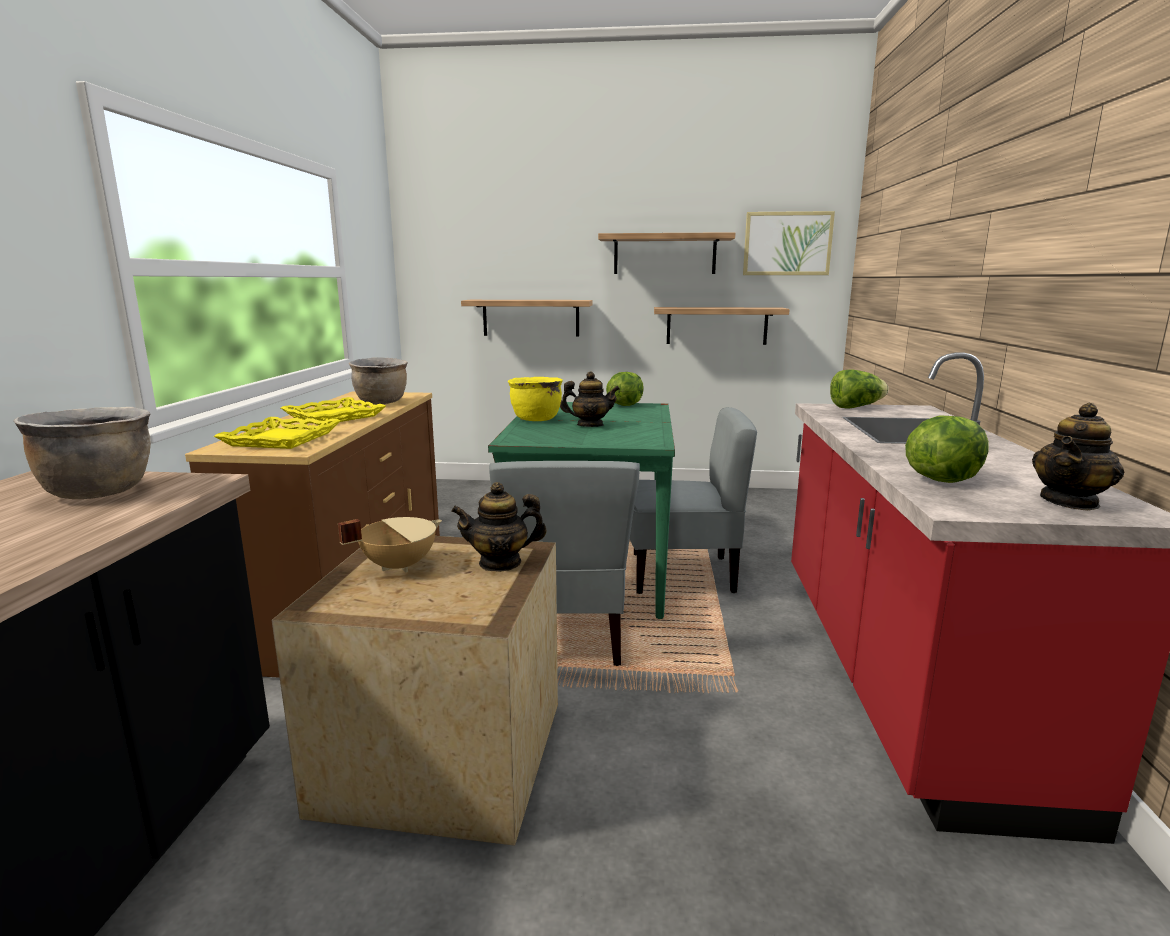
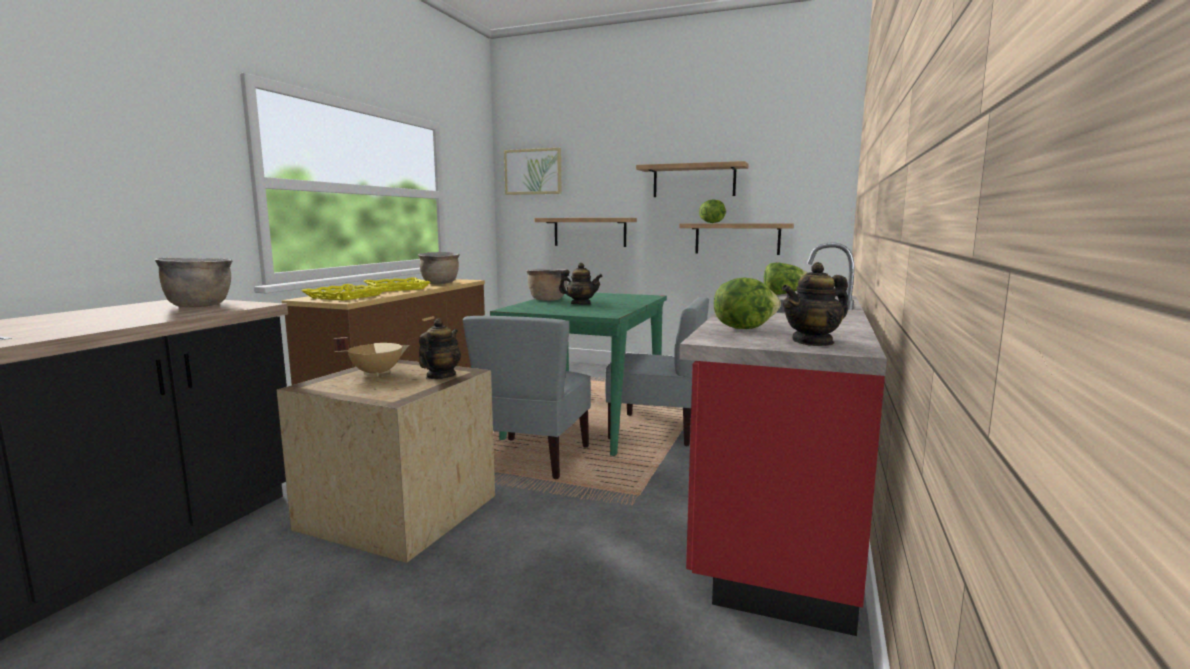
camera: 15 degrees right, 5 degrees down
(500, 563) = (440, 376): teapot -> teapot turned 105 degrees clockwise
(535, 419) = (547, 300): yellow cooking pot -> brown cooking pot
(624, 405) = (629, 295): lettuce -> lettuce (712, 223)
(787, 244) = (796, 170): picture -> picture (533, 171)

